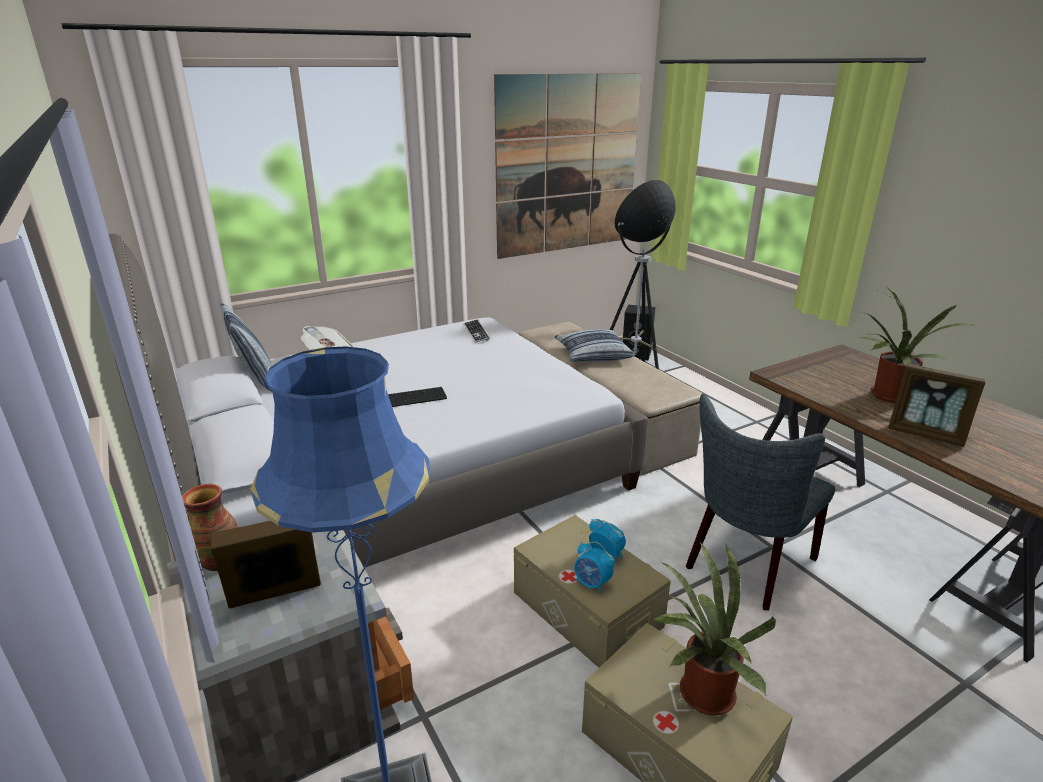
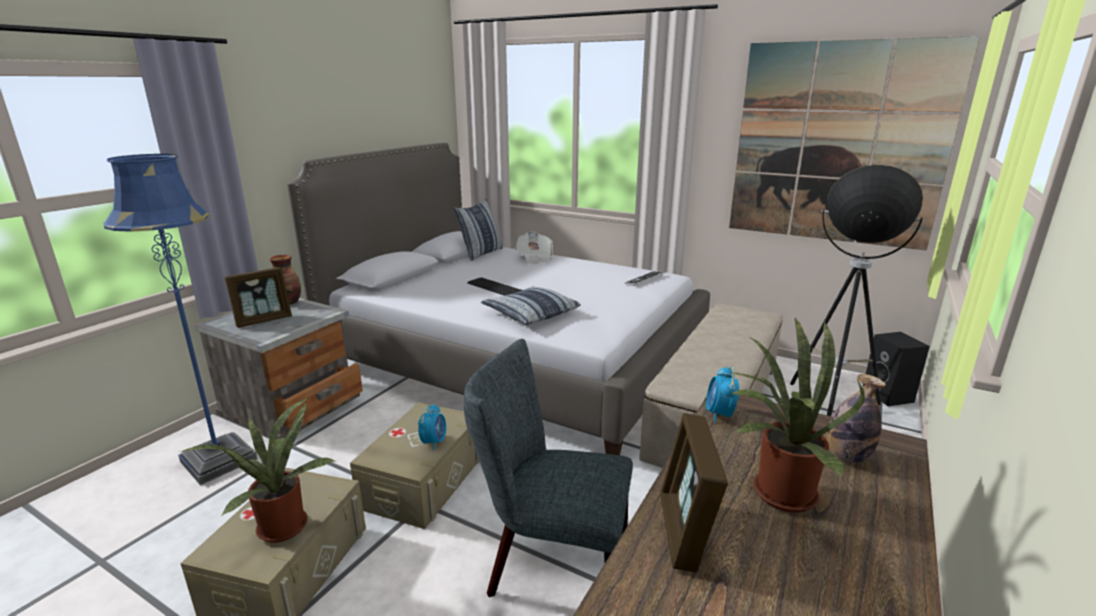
camera: 60 degrees right, 5 degrees down
(275, 595) = (264, 320): picture frame -> picture frame turned 105 degrees clockwise
(592, 354) = (722, 339): pillow -> pillow (530, 313)
(592, 584) = (393, 444): alarm clock -> alarm clock (719, 414)
(854, 367) = (846, 456): none -> bottle

